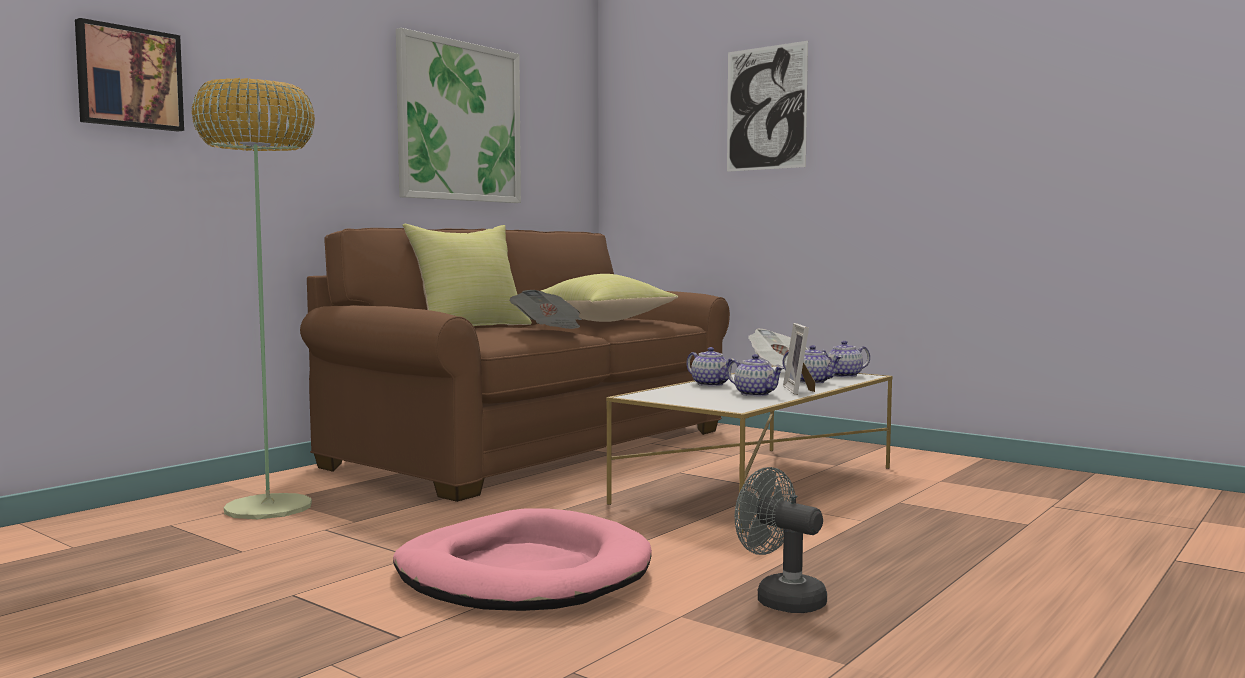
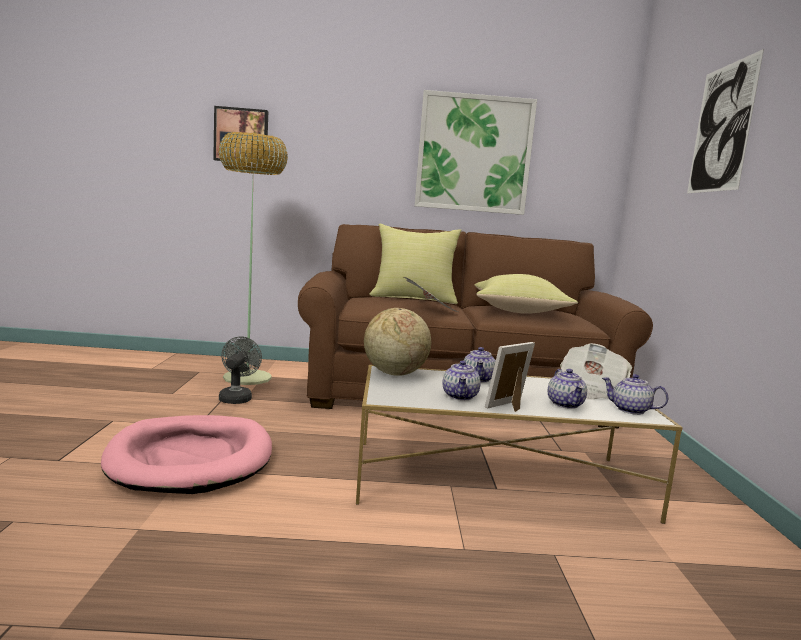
camera: 50 degrees right, 5 degrees up
(655, 396) = (394, 373): none -> globe
(781, 599) = (203, 559): grey fan -> grey fan (237, 397)

